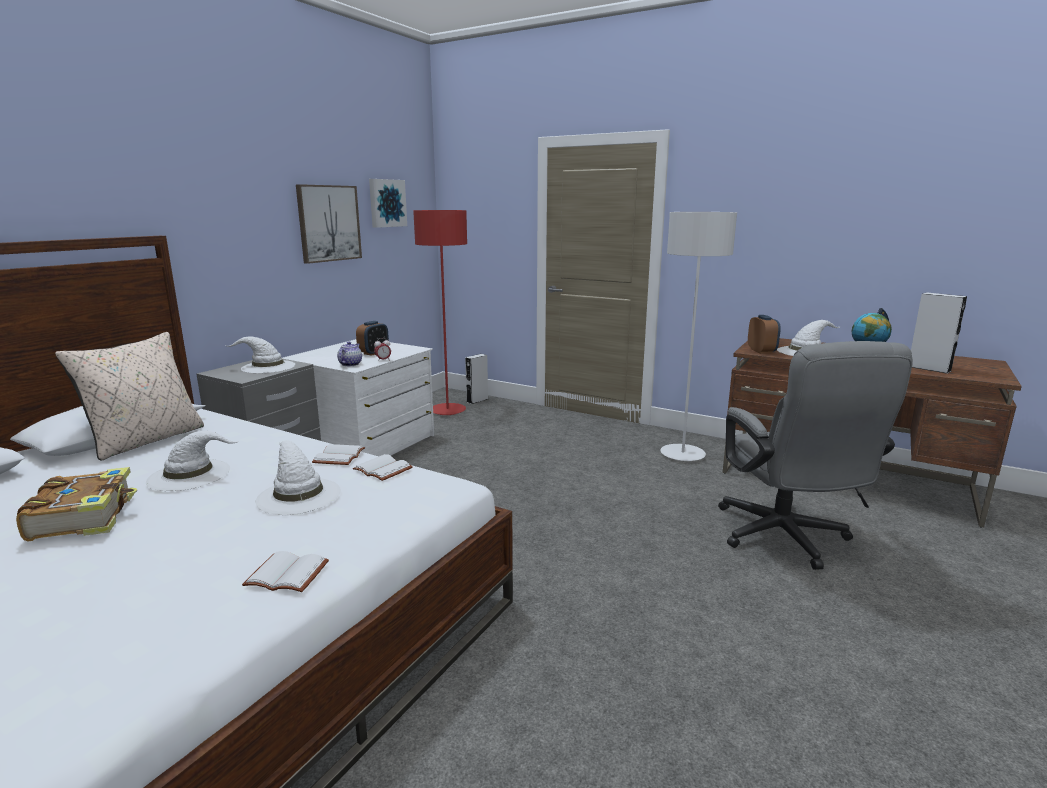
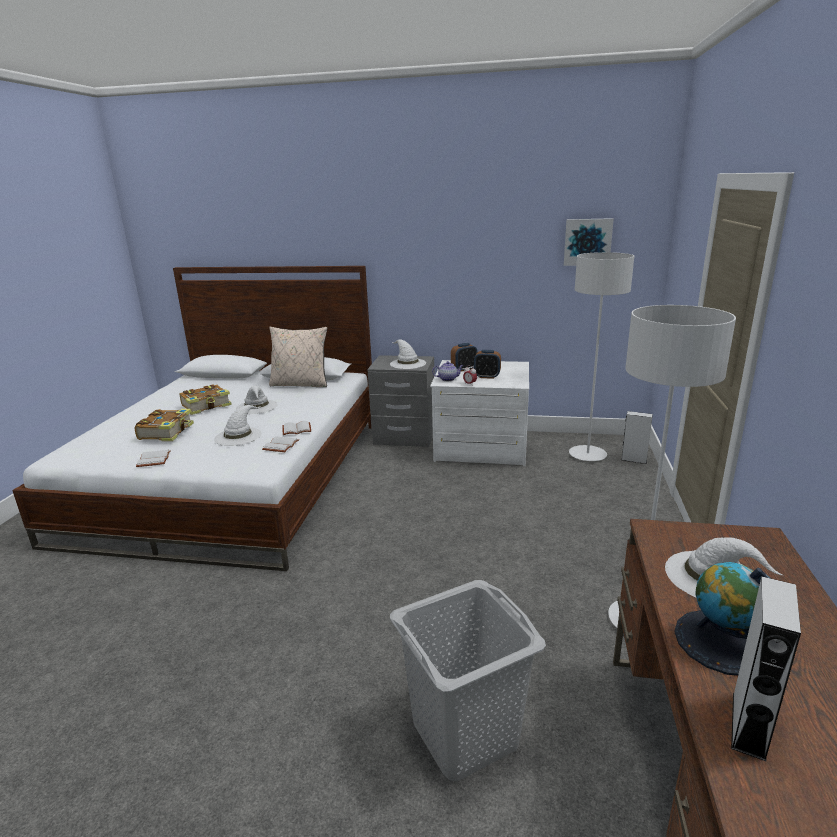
camera: 70 degrees right, 5 degrees up
(167, 557) = (167, 432): none -> book
(329, 223) = (510, 260): picture -> none
(447, 411) = (587, 455): red floor lamp -> grey floor lamp
(761, 351) = (664, 538): alarm clock -> alarm clock (464, 369)
(786, 540) = (463, 733): grey office chair -> grey laundry basket

